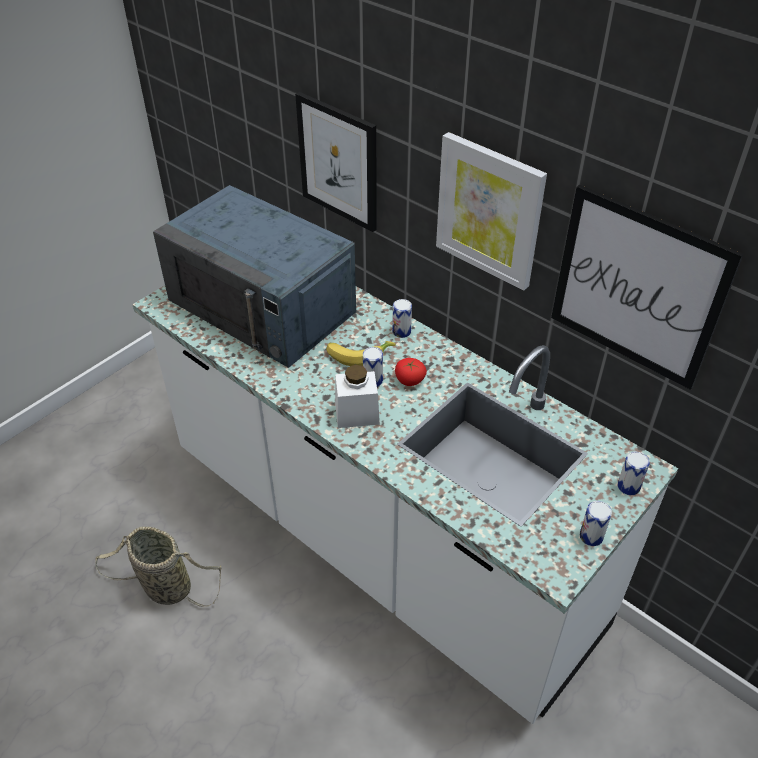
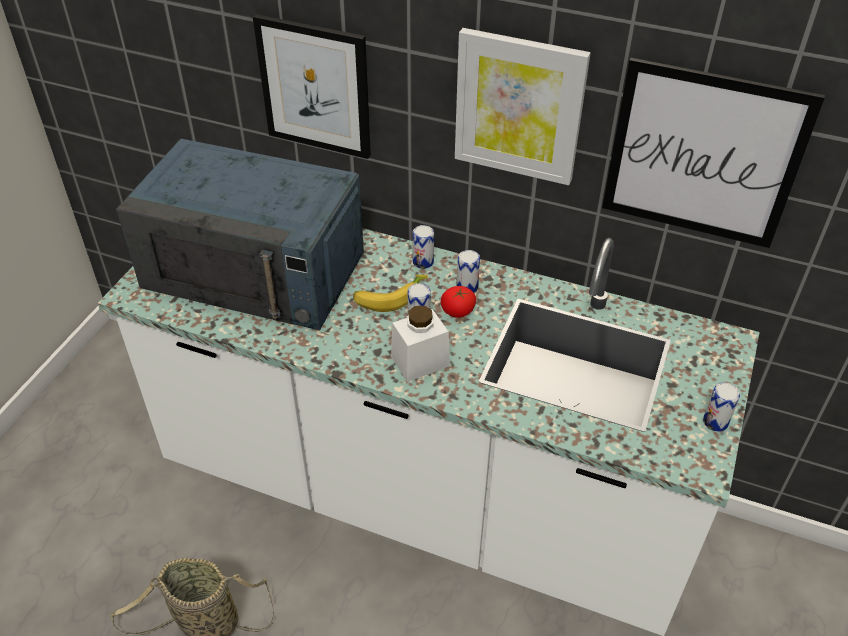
camera: 20 degrees left, 0 degrees up
(628, 486) = (724, 362): can -> can (467, 287)

